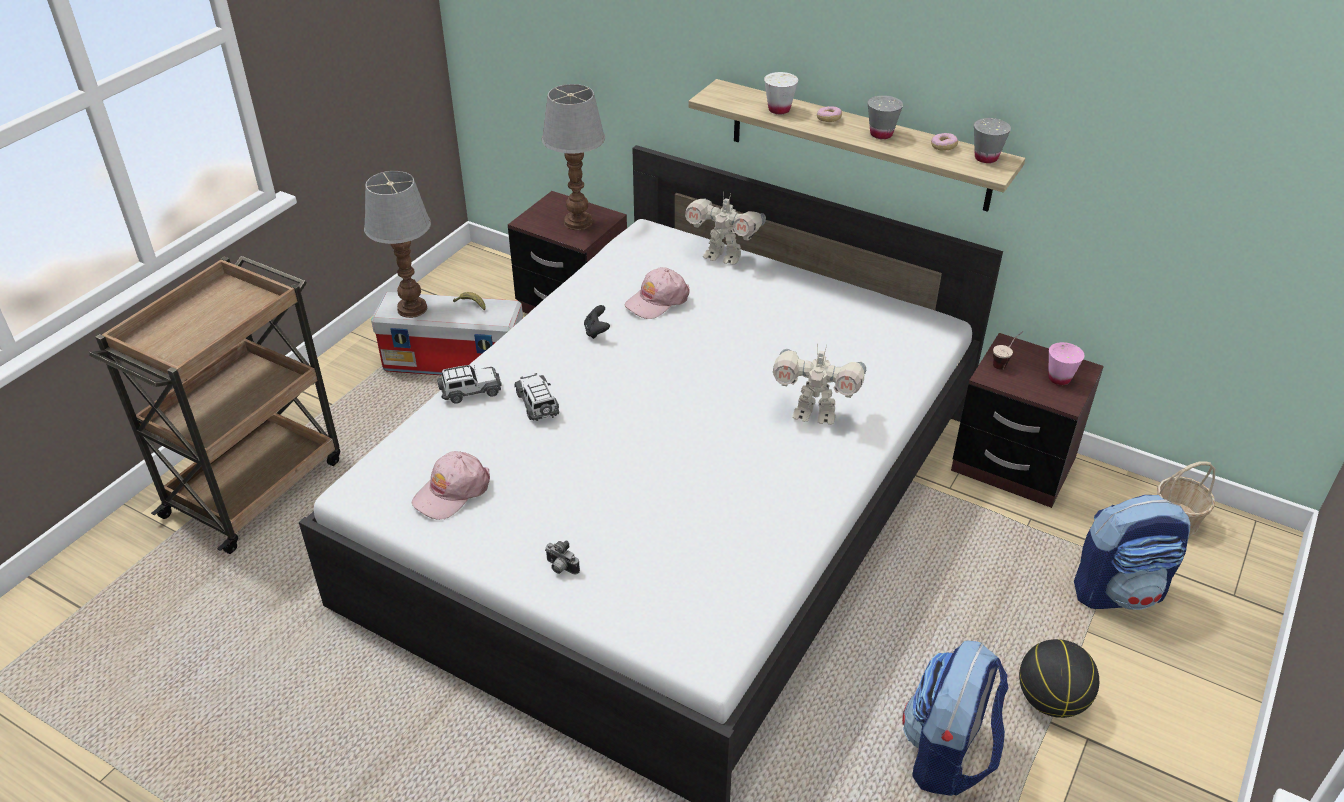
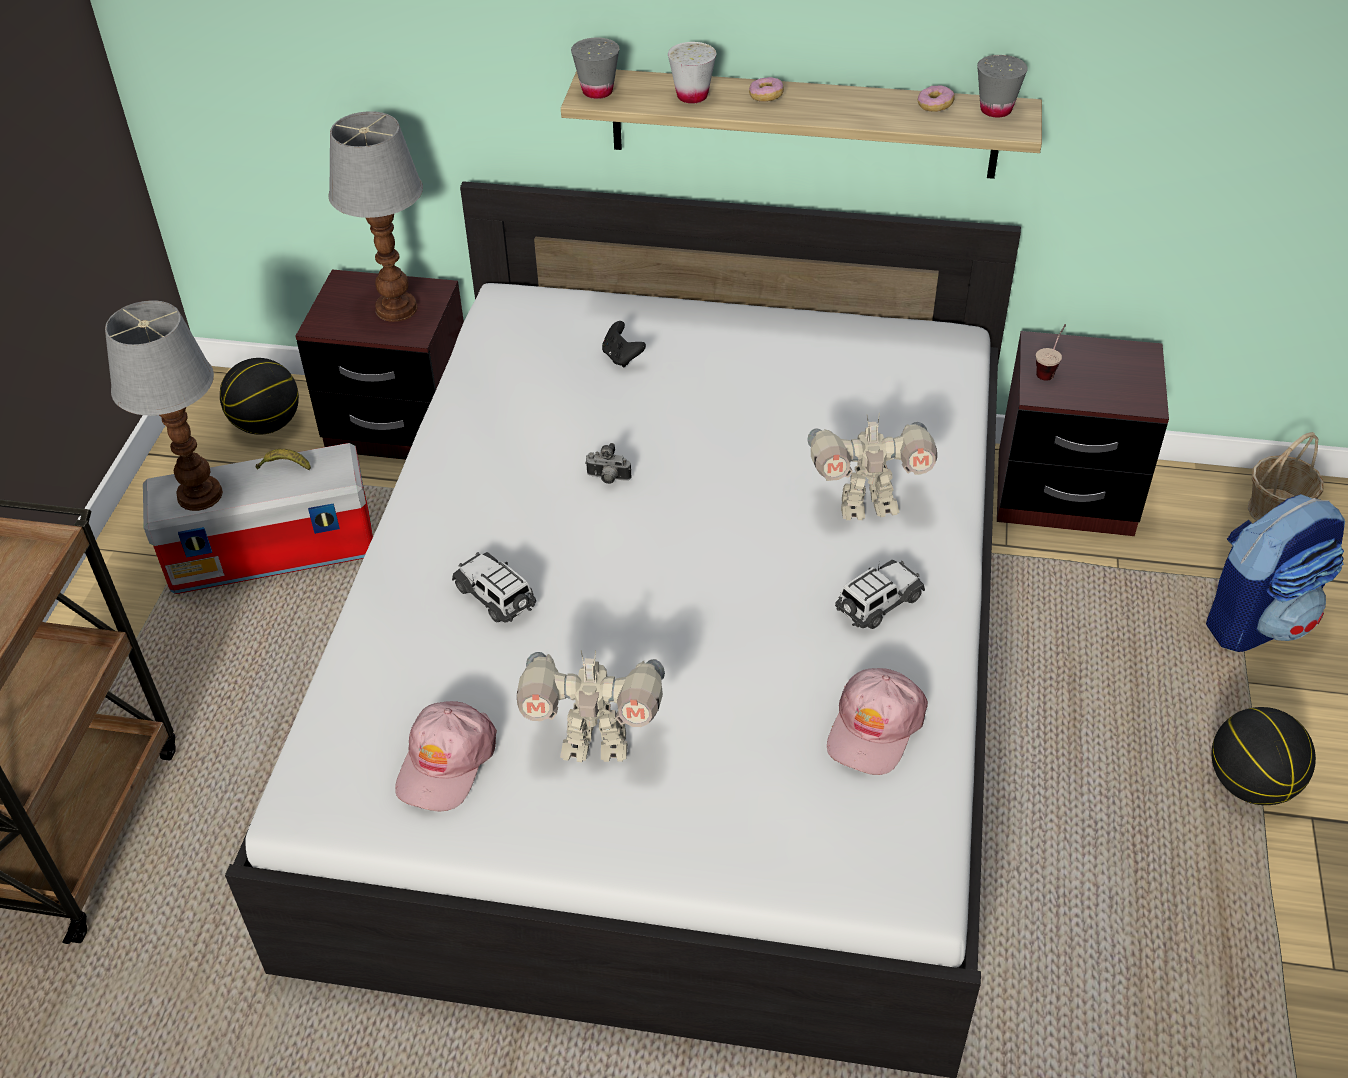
camera: 20 degrees left, 5 degrees up
(470, 391) = (389, 604): toy car -> toy car (878, 604)
(491, 286) = (267, 425): none -> basketball
(560, 568) = (657, 826): camera -> camera (608, 479)
(596, 331) = (518, 466): black game controller -> black game controller (622, 357)
(657, 300) = (578, 399): pink cap -> pink cap (874, 728)
(723, 256) = (630, 312): toy robot -> toy robot (595, 743)
(881, 134) = (846, 104): grey cup -> grey cup (597, 91)
(947, 755) = (1171, 895): backpack -> none
(1059, 378) = (1122, 374): pink cup -> none

